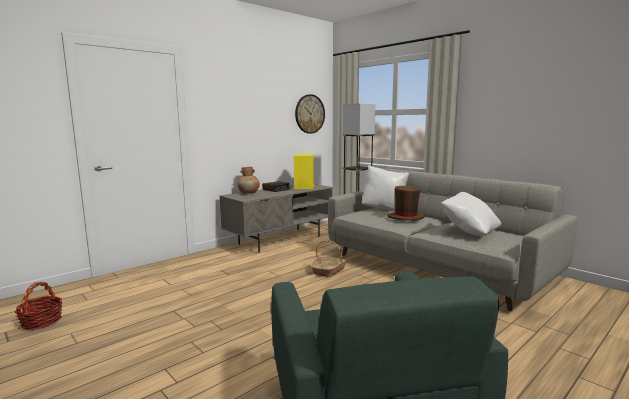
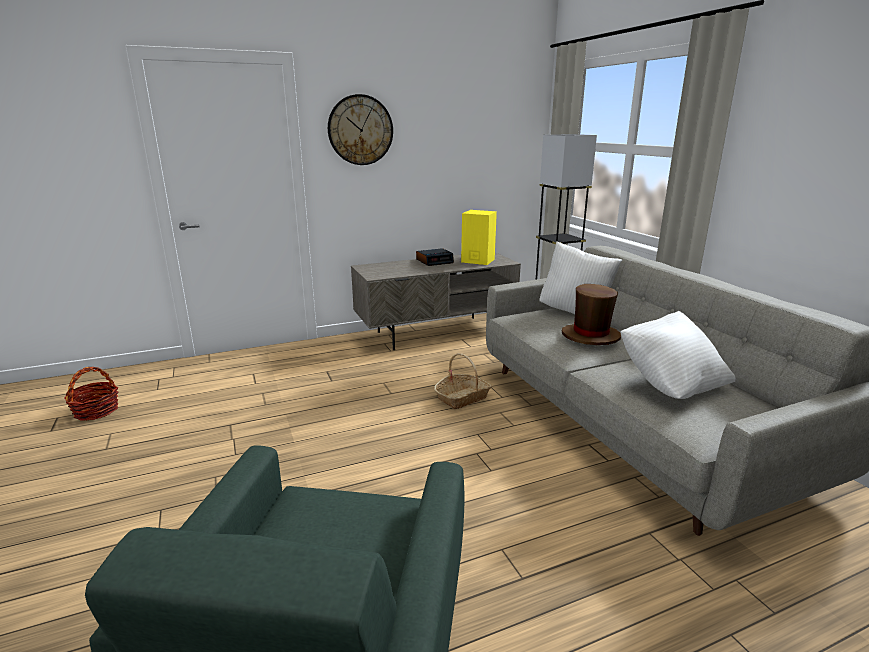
camera: 20 degrees right, 10 degrees up
(249, 193) = (392, 264): brown vase -> none
(309, 114) = (504, 145): wall clock -> wall clock (360, 130)

